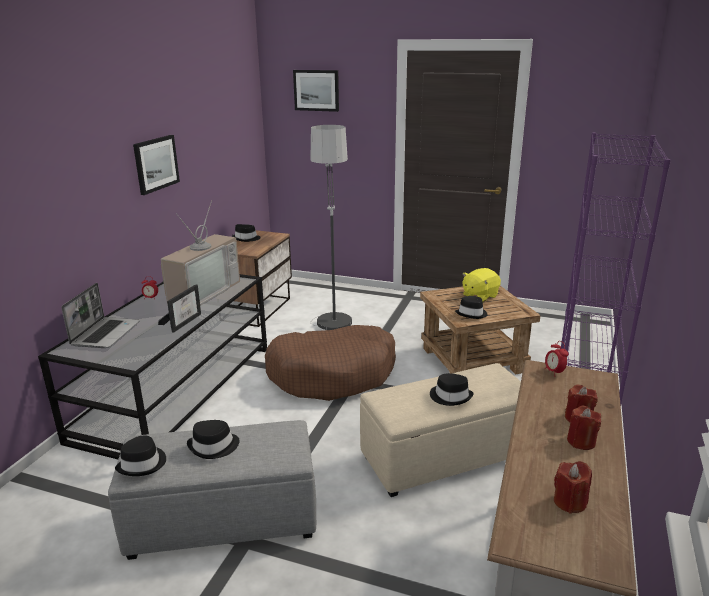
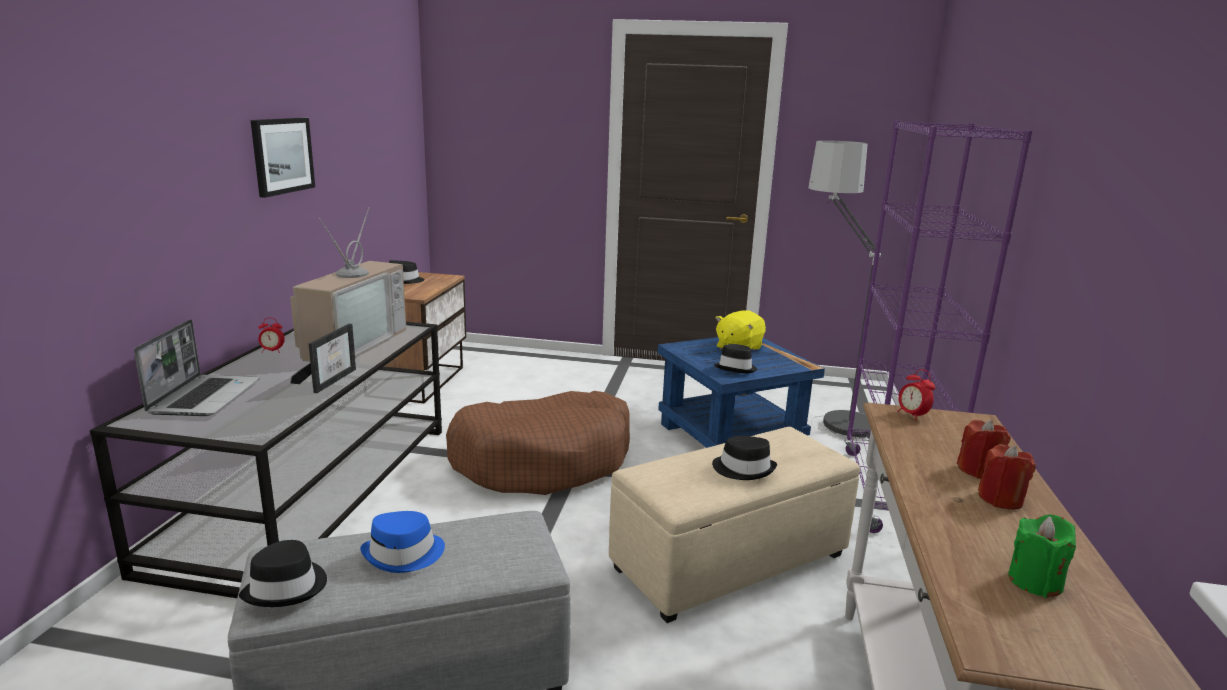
camera: 10 degrees left, 5 degrees down
(214, 446) = (404, 554): black hat -> blue hat
(316, 90) = (501, 84): picture -> none
(332, 312) = (525, 383): floor lamp -> floor lamp (827, 410)
(474, 360) = (732, 436): brown side table -> blue side table
(569, 502) = (1035, 582): red candle -> green candle

